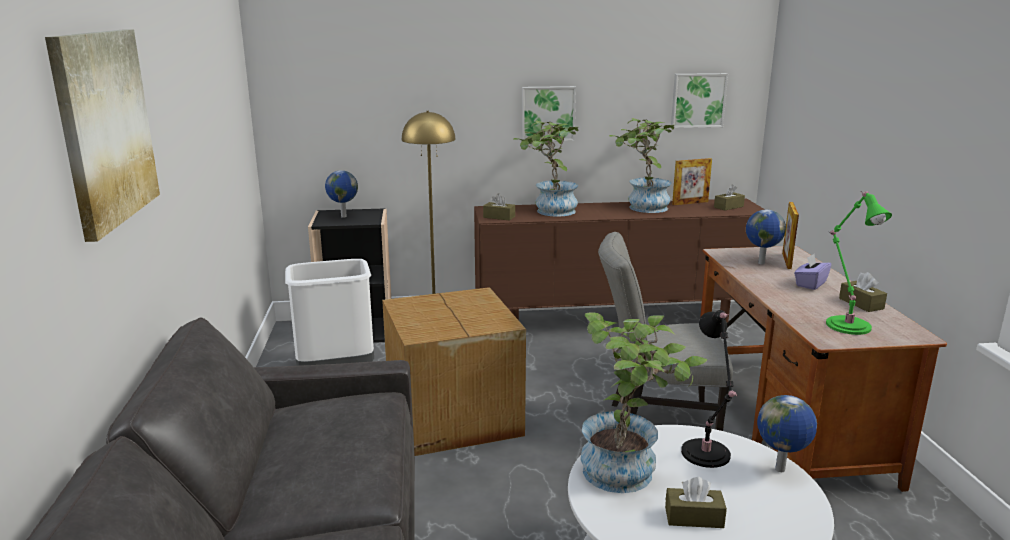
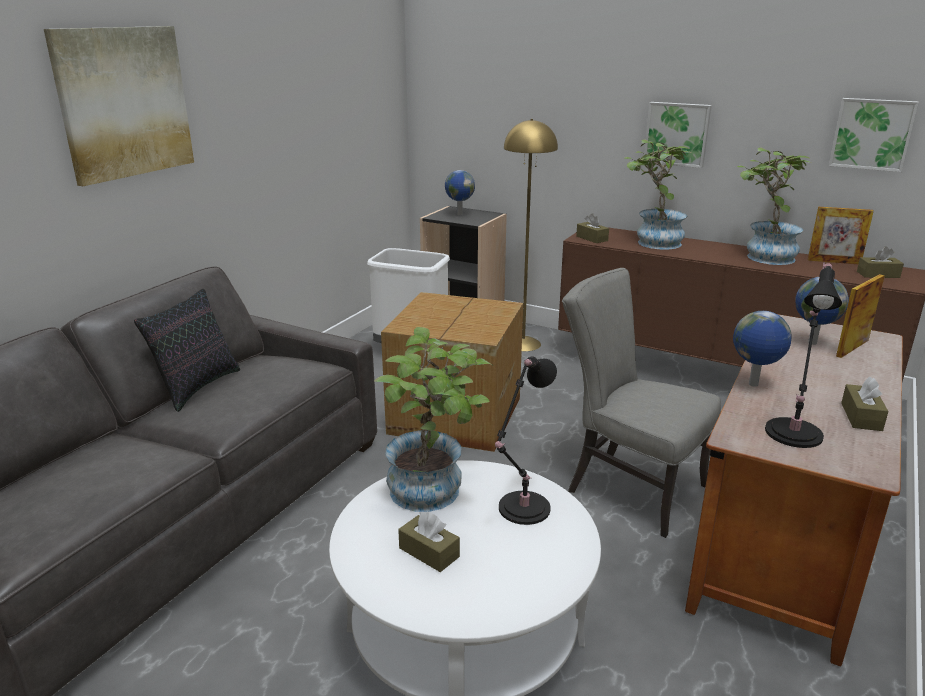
camera: 35 degrees right, 5 degrees up
(267, 463) = (198, 387): none -> black pillow
(781, 470) = (574, 552): globe -> globe (753, 385)
(810, 284) = (833, 379): purple tissue box -> none
(846, 324) = (794, 431): green table lamp -> black table lamp

